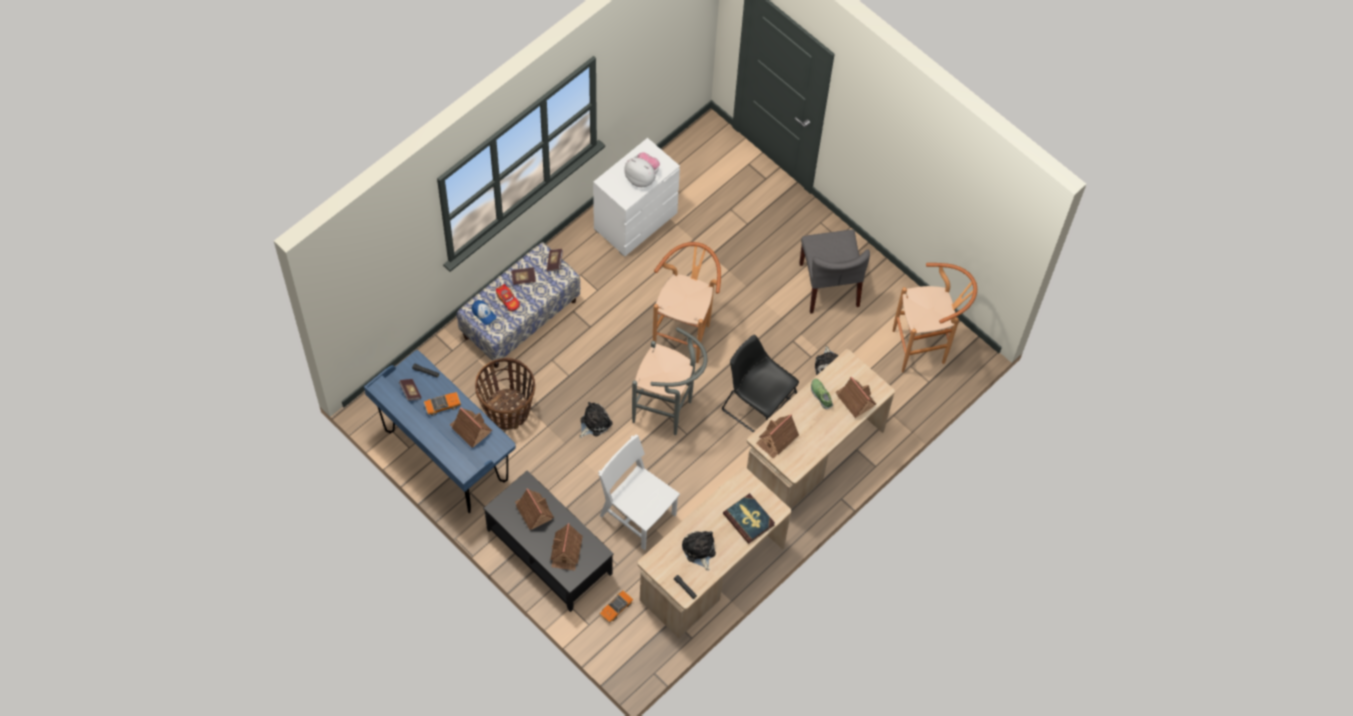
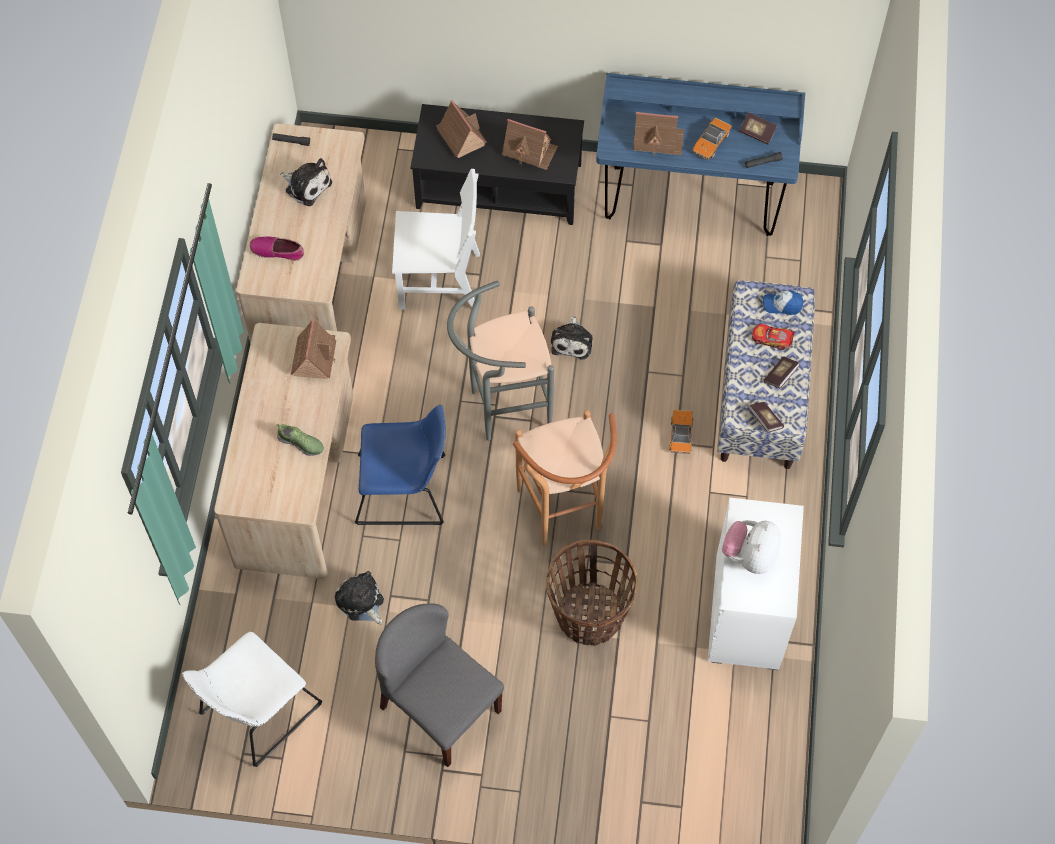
camera: 145 degrees right, 0 degrees up
(507, 410) = (676, 289): basket -> basket (589, 615)
(616, 608) = (383, 180): toy car -> toy car (681, 434)
(642, 178) = (750, 555): plush toy -> plush toy turned 120 degrees clockwise
(749, 519) = (277, 251): book -> shoe
(758, 406) = (406, 490): black chair -> blue chair
(855, 400) = (255, 466): toy house -> none
(924, 348) = (256, 712): brown stool -> white chair

